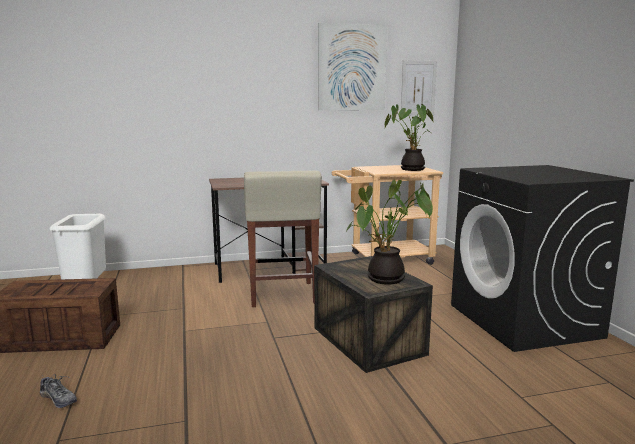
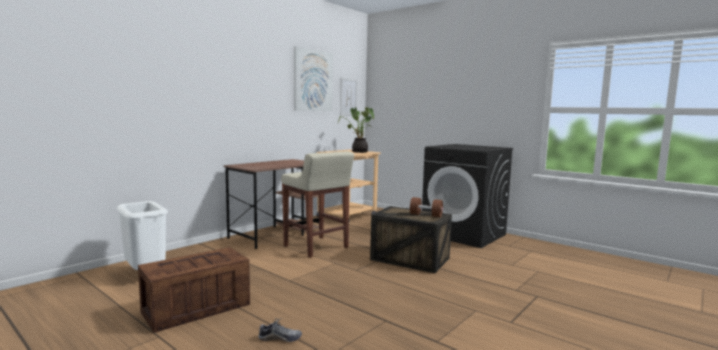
camera: 35 degrees left, 5 degrees down
(385, 280) = (426, 215): potted plant -> brown dumbbell

